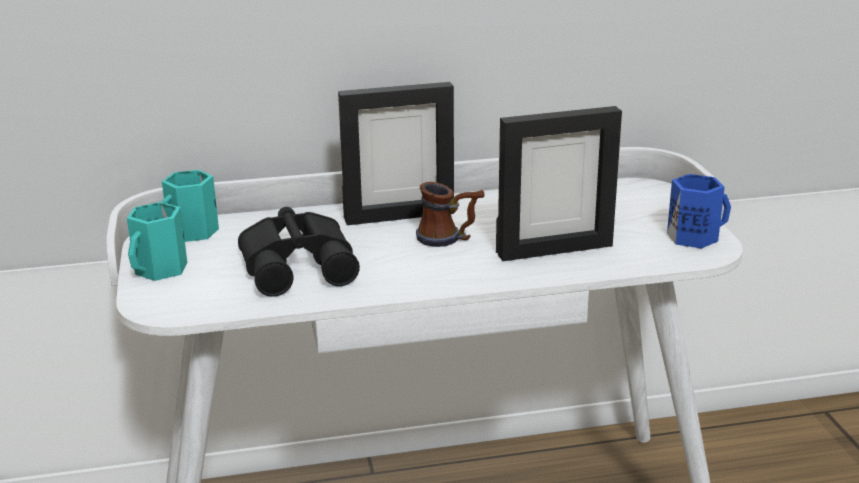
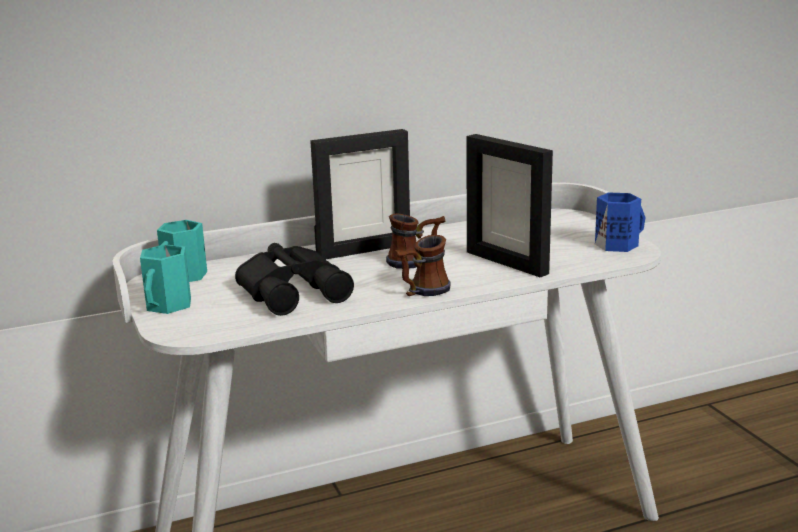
camera: 10 degrees left, 5 degrees down
(438, 281) = (421, 292): none -> mug
(554, 249) = (508, 262): picture frame -> picture frame turned 75 degrees clockwise

